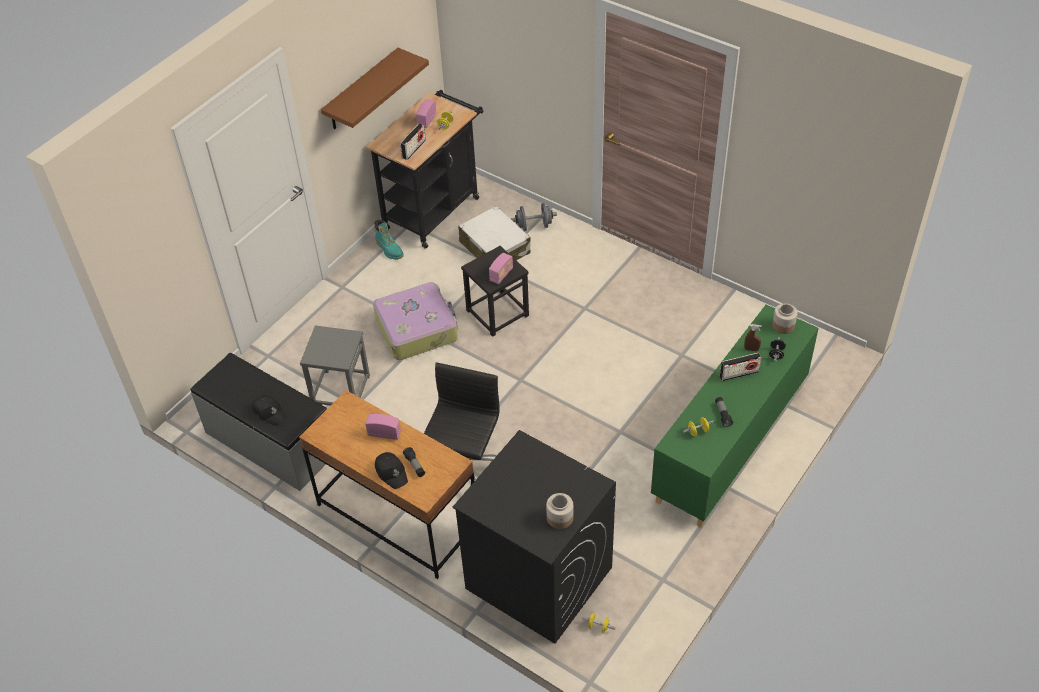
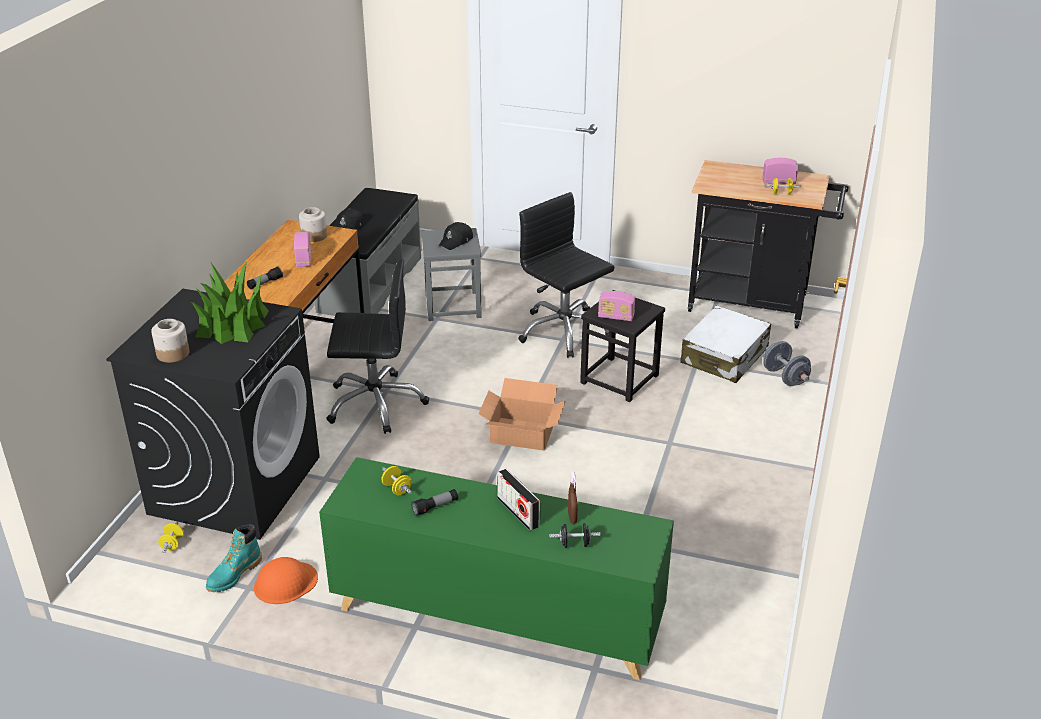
camera: 70 degrees right, 15 degrees down
(362, 90) = (723, 90): brown shelf -> none
(389, 249) = (670, 290): turquoise boot -> turquoise boot (234, 575)
(391, 472) = (253, 273): black cap -> black cap (456, 241)
(414, 149) = (723, 184): radio -> none
(417, 328) = (563, 331): suitcase -> black office chair
(528, 475) = (232, 324): none -> potted plant
(541, 386) = (521, 433): none -> cardboard box
(664, 556) = (285, 583): none -> orange hard hat
(783, 325) = (638, 543): jar -> jar (314, 236)

